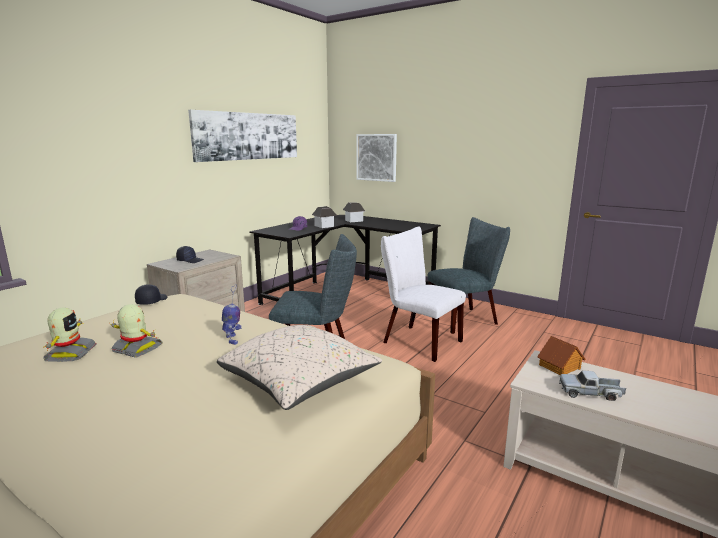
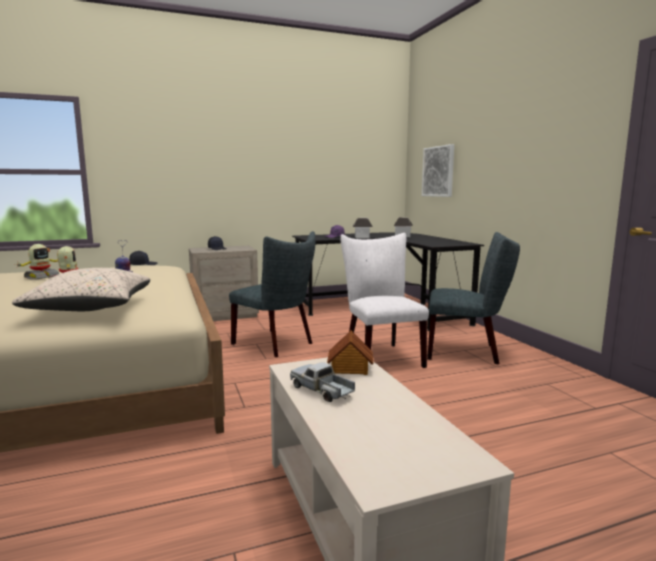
camera: 35 degrees right, 5 degrees down
(248, 136) = (303, 150): picture -> none

